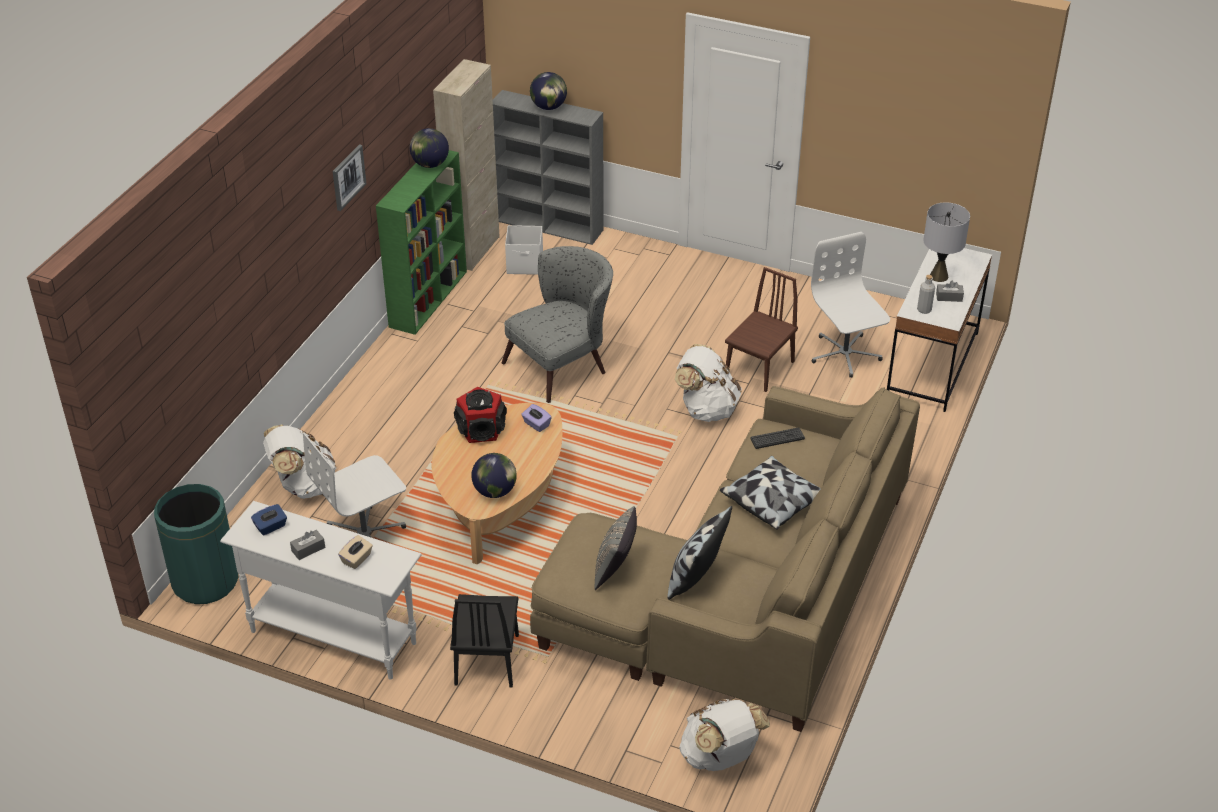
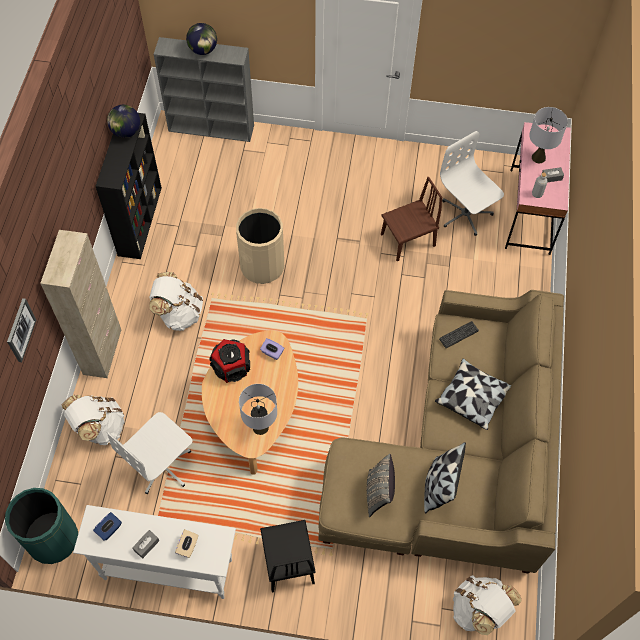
camera: 15 degrees left, 20 degrees up
(348, 177) = (74, 183): picture -> picture (20, 330)
(428, 298) = (140, 220): green bookcase -> black bookcase
(473, 250) = (160, 165): beige cabinet -> beige cabinet (102, 352)
(495, 491) = (260, 427): globe -> grey table lamp
(525, 265) = (205, 172): white storage box -> none
(563, 364) = (262, 266): grey armchair -> beige trash can
(706, 409) = (380, 287): white backpack -> white backpack (179, 313)
(759, 368) = (407, 240): brown chair -> brown chair turned 45 degrees clockwise
(932, 364) = (529, 211): white desk -> pink desk

